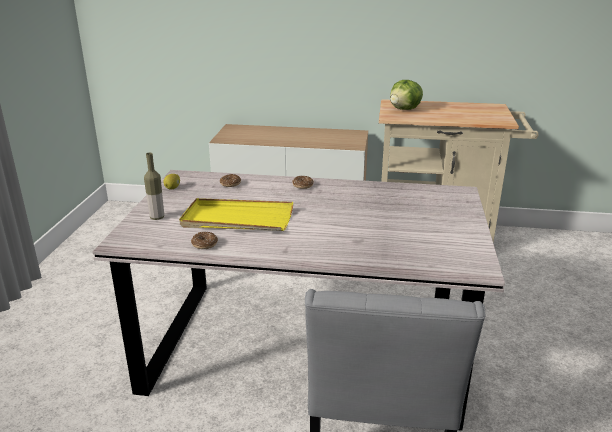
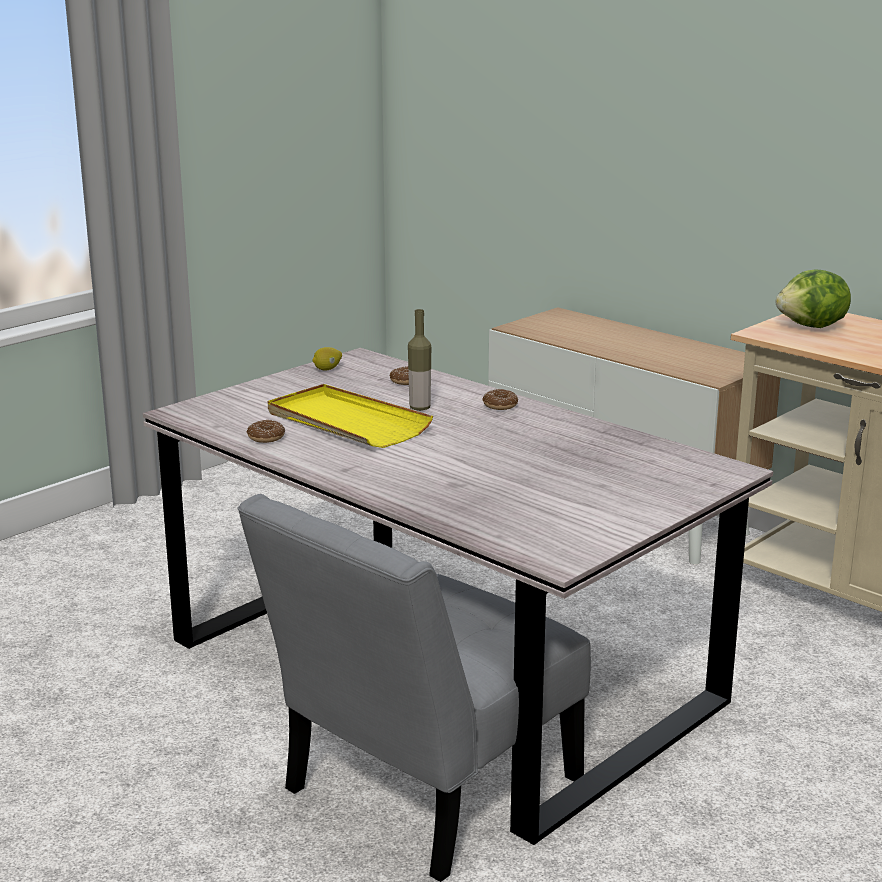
camera: 35 degrees right, 5 degrees down
(157, 217) = (258, 397): bottle -> bottle (419, 408)

